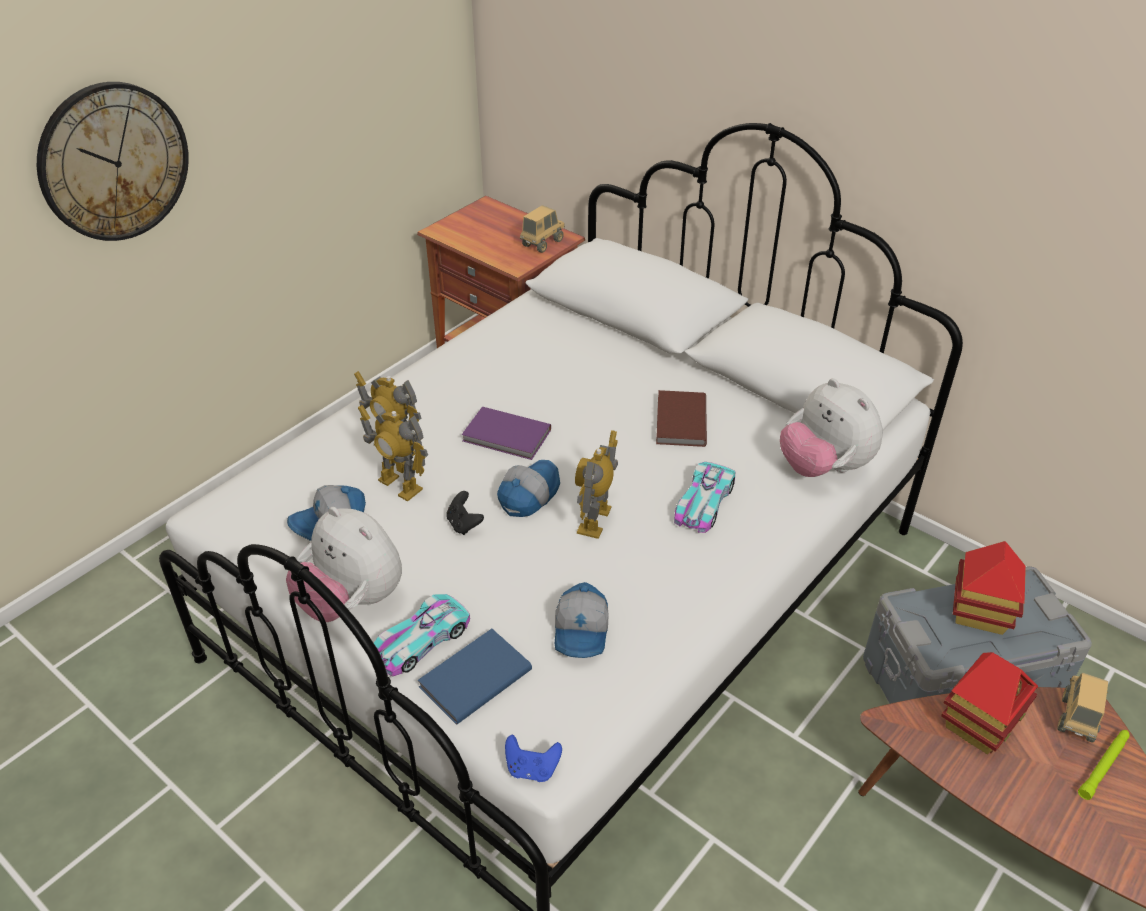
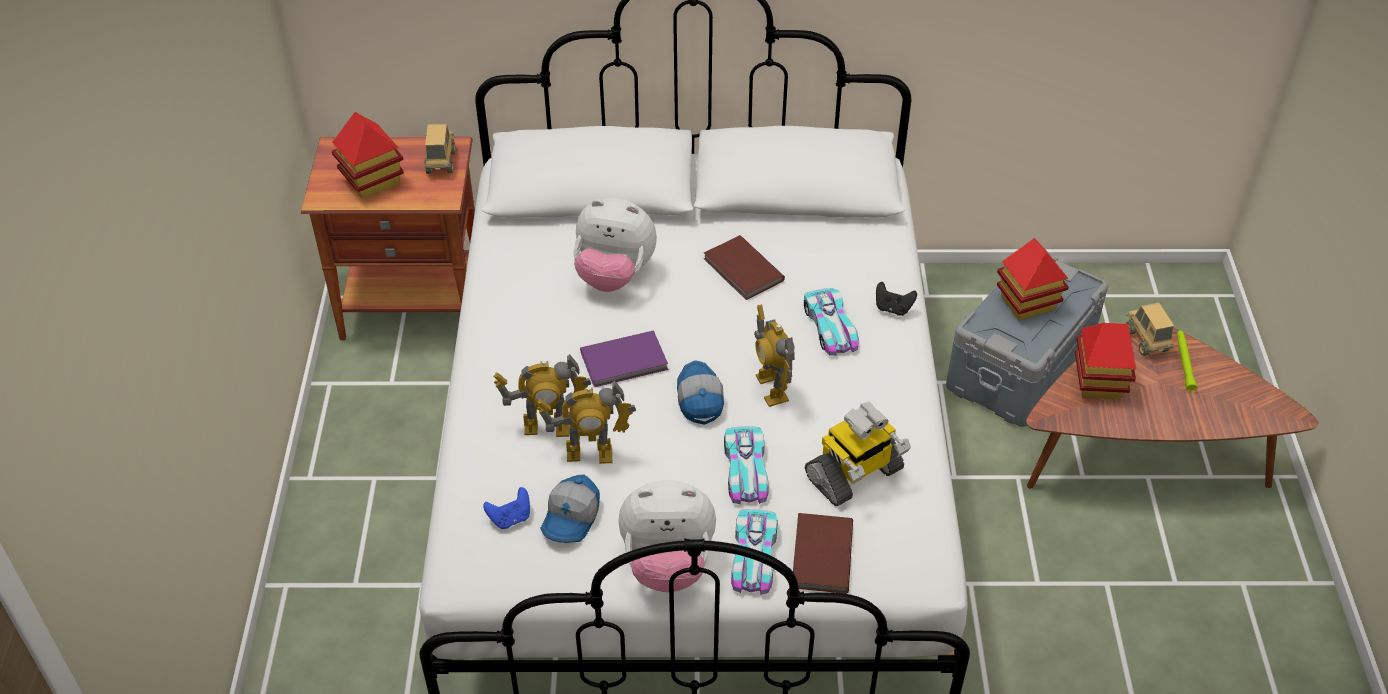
camera: 40 degrees left, 5 degrees up
(114, 162) = (157, 292): wall clock -> none
(464, 524) = (678, 452): black game controller -> black game controller (893, 308)
(472, 678) = (820, 556): blue book -> brown book
(482, 235) = (372, 182): none -> toy house
(498, 570) = (746, 470): none -> toy car
(532, 769) = (925, 585): blue game controller -> blue game controller (510, 518)
(582, 631) = (854, 475): cap -> toy robot
(823, 467) = (881, 249): plush toy -> plush toy (614, 275)

